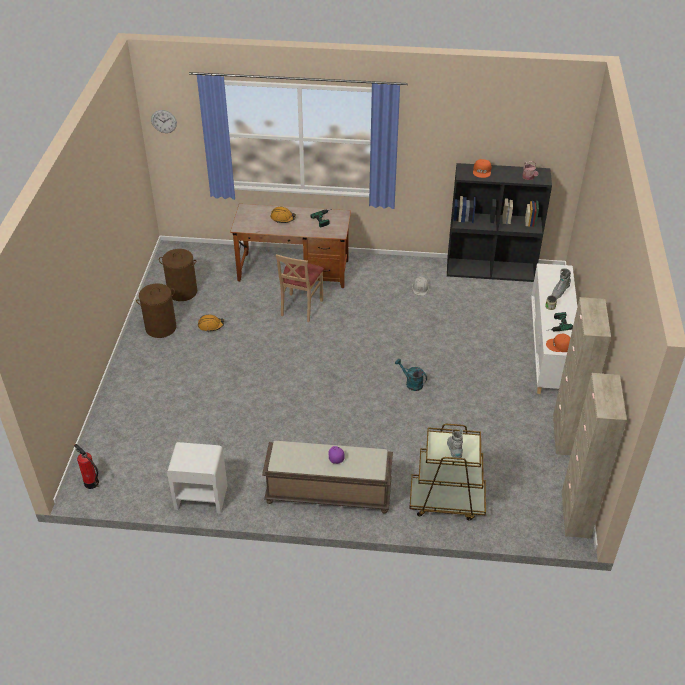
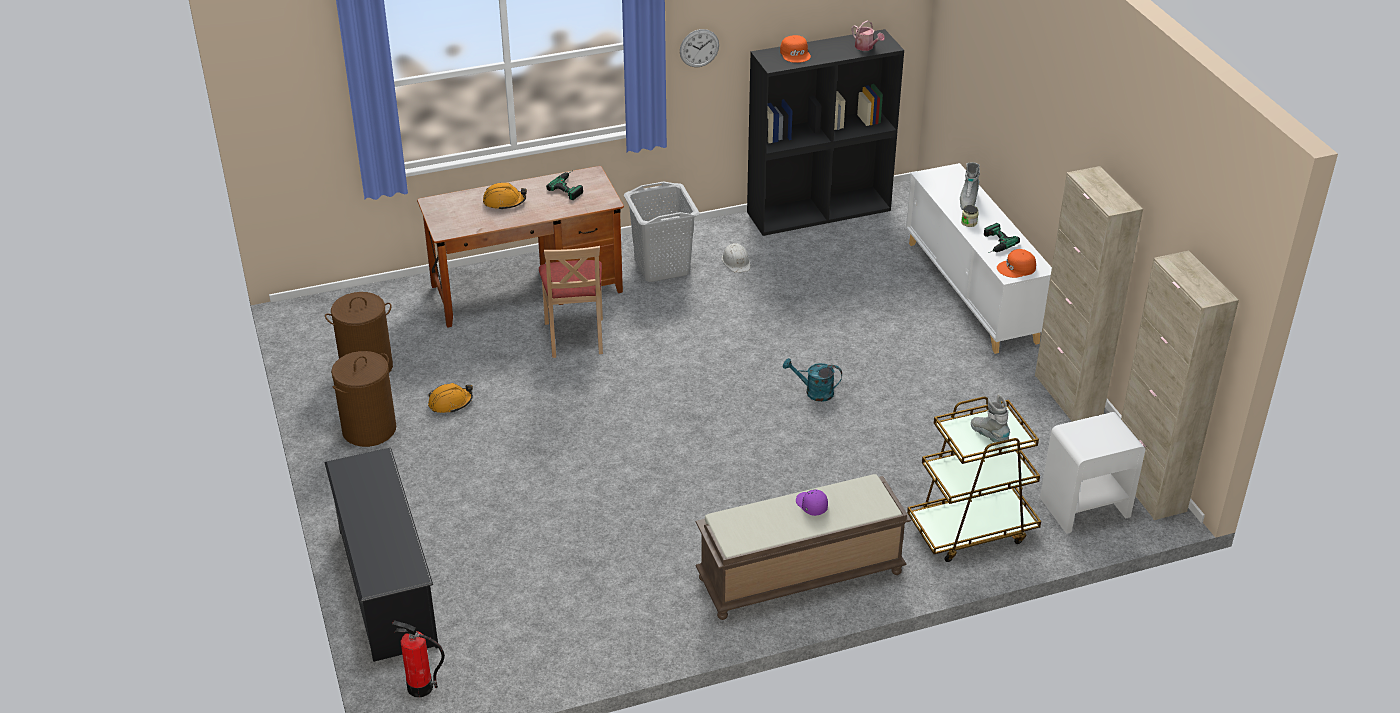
camera: 25 degrees left, 5 degrees down
(112, 420) = (387, 586): none -> black shoe rack
(164, 121) = (273, 85): wall clock -> wall clock (699, 48)
(200, 497) = (612, 646): white nightstand -> white nightstand (1084, 507)
(376, 279) = (662, 266): none -> grey laundry basket

